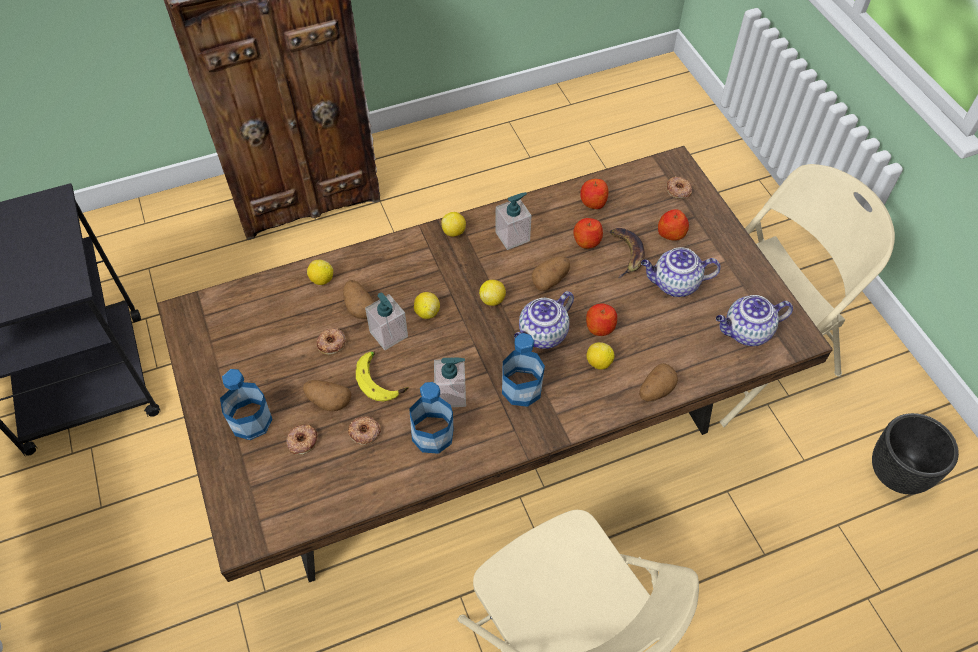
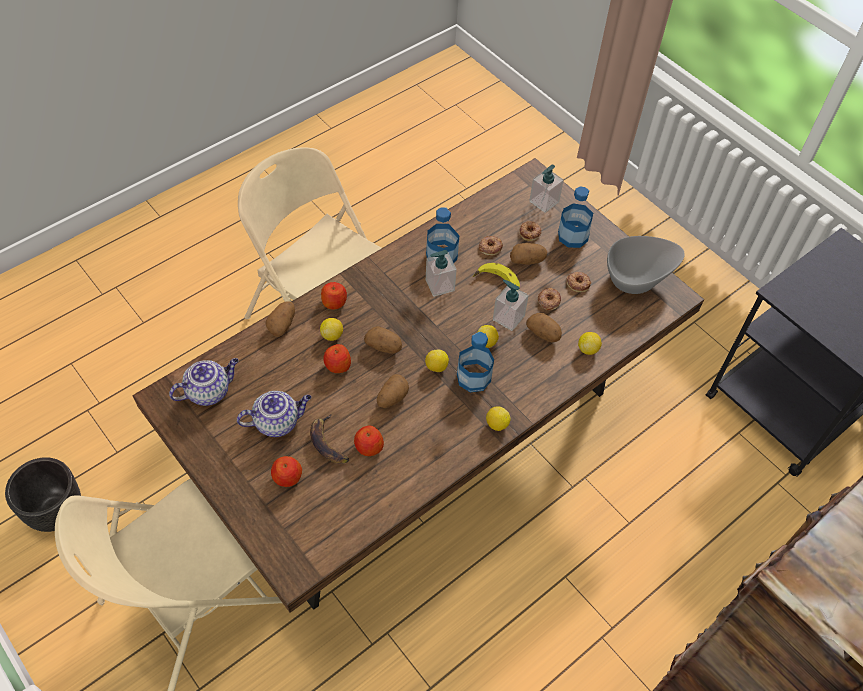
camera: 160 degrees right, 0 degrees up
(213, 343) = (637, 279): none -> grey bowl
(512, 236) = (440, 433): soap dispenser -> soap dispenser (544, 202)
(521, 389) = (387, 301): bottle -> bottle (473, 377)
(542, 335) = (384, 346): teapot -> potato
(593, 202) = (373, 495): apple -> apple (334, 302)
(678, 190) = (286, 535): donut -> donut (578, 283)

